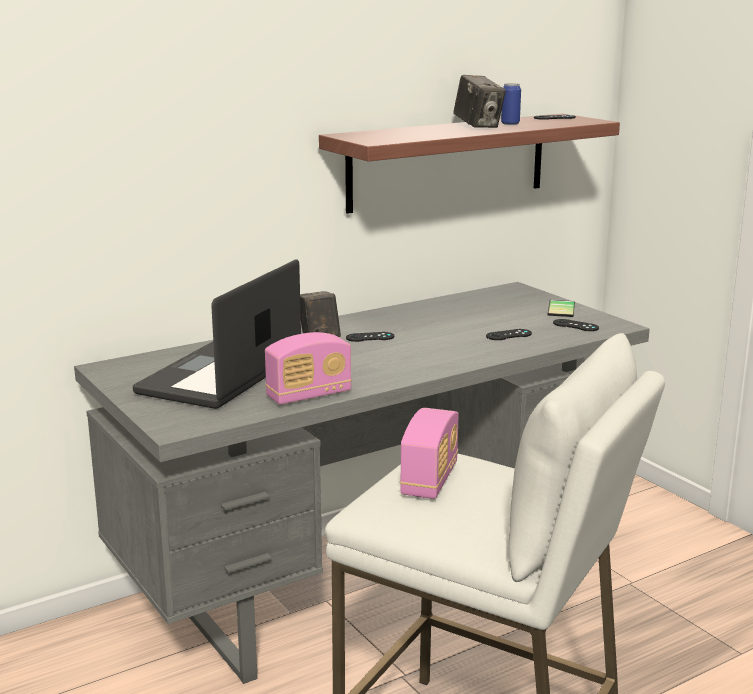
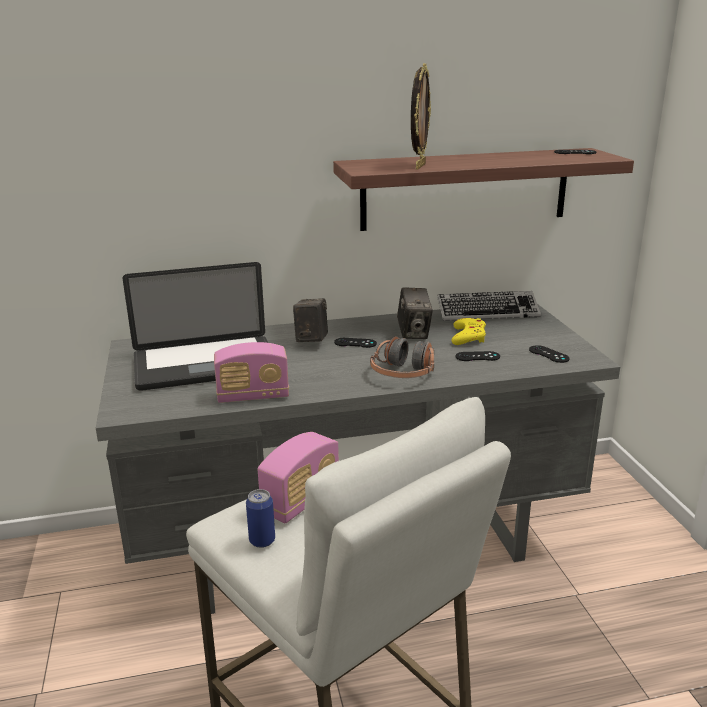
camera: 20 degrees right, 5 degrees up
(221, 375) = (205, 365): laptop -> laptop turned 150 degrees counterclockwise
(423, 135) = (419, 166): none -> picture frame
(448, 357) = (403, 373): none -> headphones
(478, 126) = (486, 159): camera -> camera (414, 333)
(482, 296) = (487, 312): none -> keyboard
(483, 319) = (468, 336): none -> yellow game controller
(510, 123) = (521, 157): can -> can (262, 540)
(564, 309) = (552, 334): phone -> none

